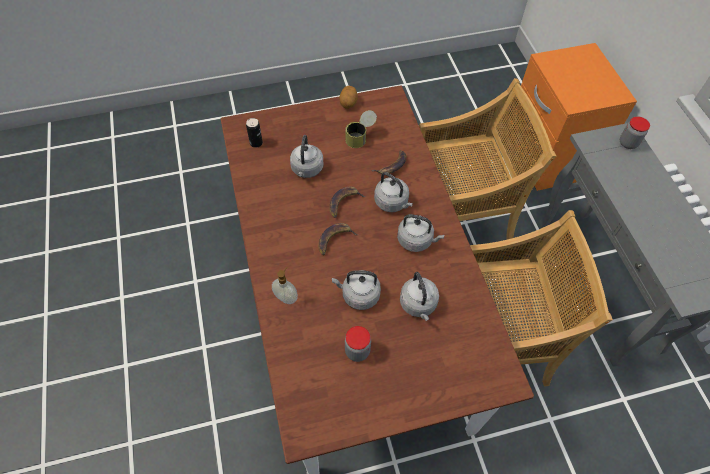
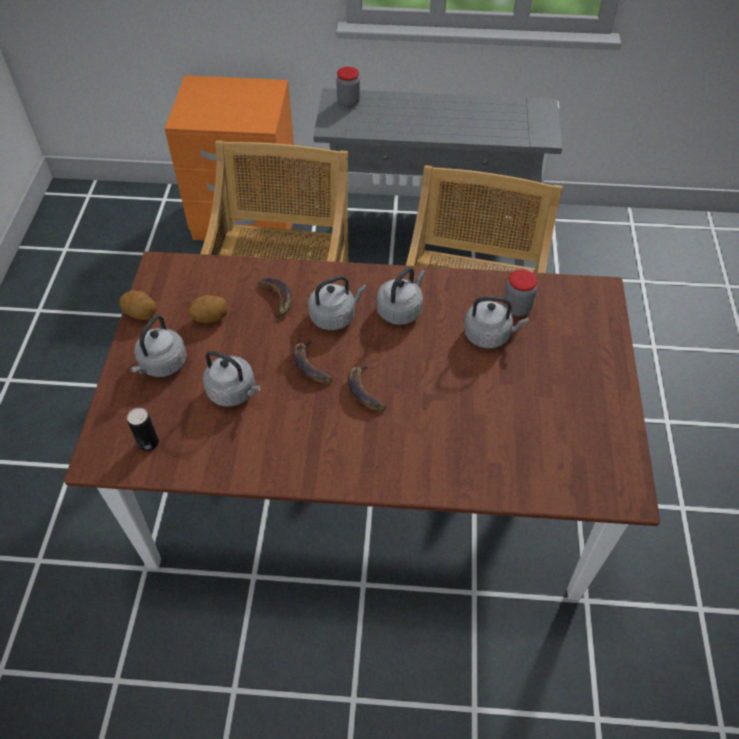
camera: 70 degrees left, 5 degrees down
(286, 297) = (434, 467): soap dispenser -> none
(357, 351) = (533, 411): jar -> jar (516, 308)
(358, 295) = (457, 388): grey kettle -> grey kettle (162, 365)
(360, 137) = (210, 317): can -> potato

